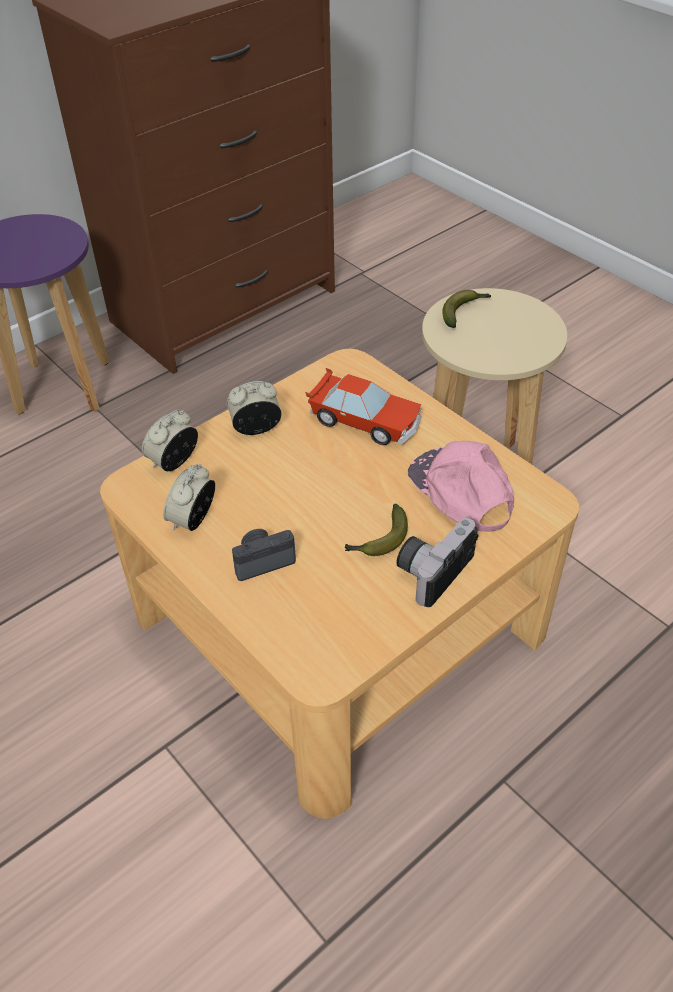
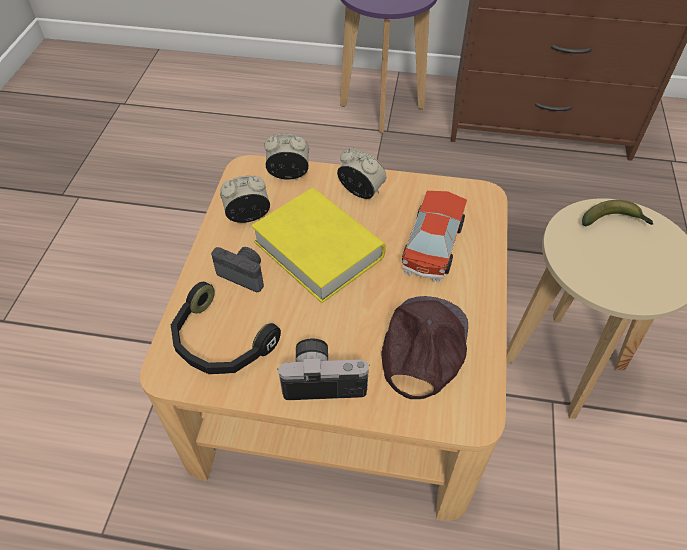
camera: 50 degrees right, 5 degrees up
(291, 494) = (318, 250): none -> yellow book
(324, 620) = (219, 342): none -> black headphones
(365, 421) = (433, 243): toy car -> toy car turned 150 degrees counterclockwise
(379, 540) = (322, 327): banana -> none
(461, 491) = (423, 347): pink cap -> brown cap

